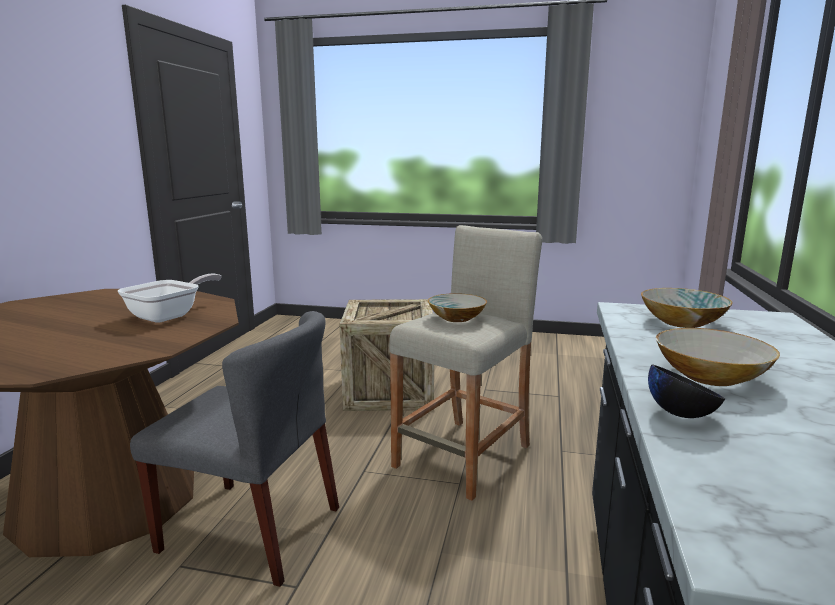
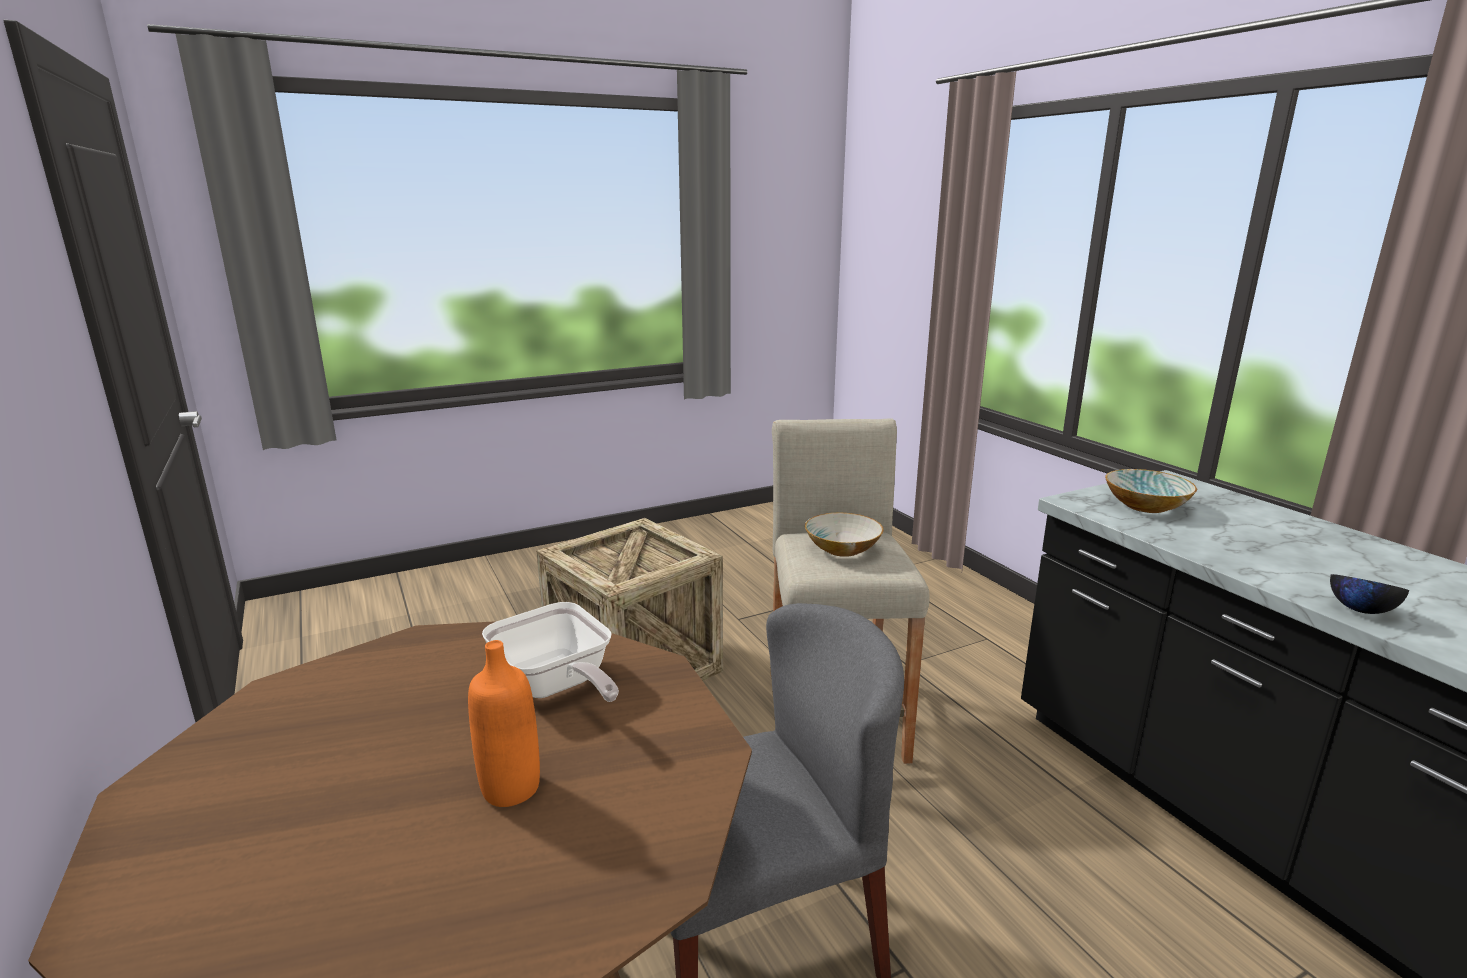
camera: 40 degrees left, 5 degrees up
(78, 335) = (510, 788): none -> orange bottle
(170, 315) = (556, 686): frying pan -> frying pan turned 150 degrees clockwise
(708, 376) = (1288, 564): bowl -> none

